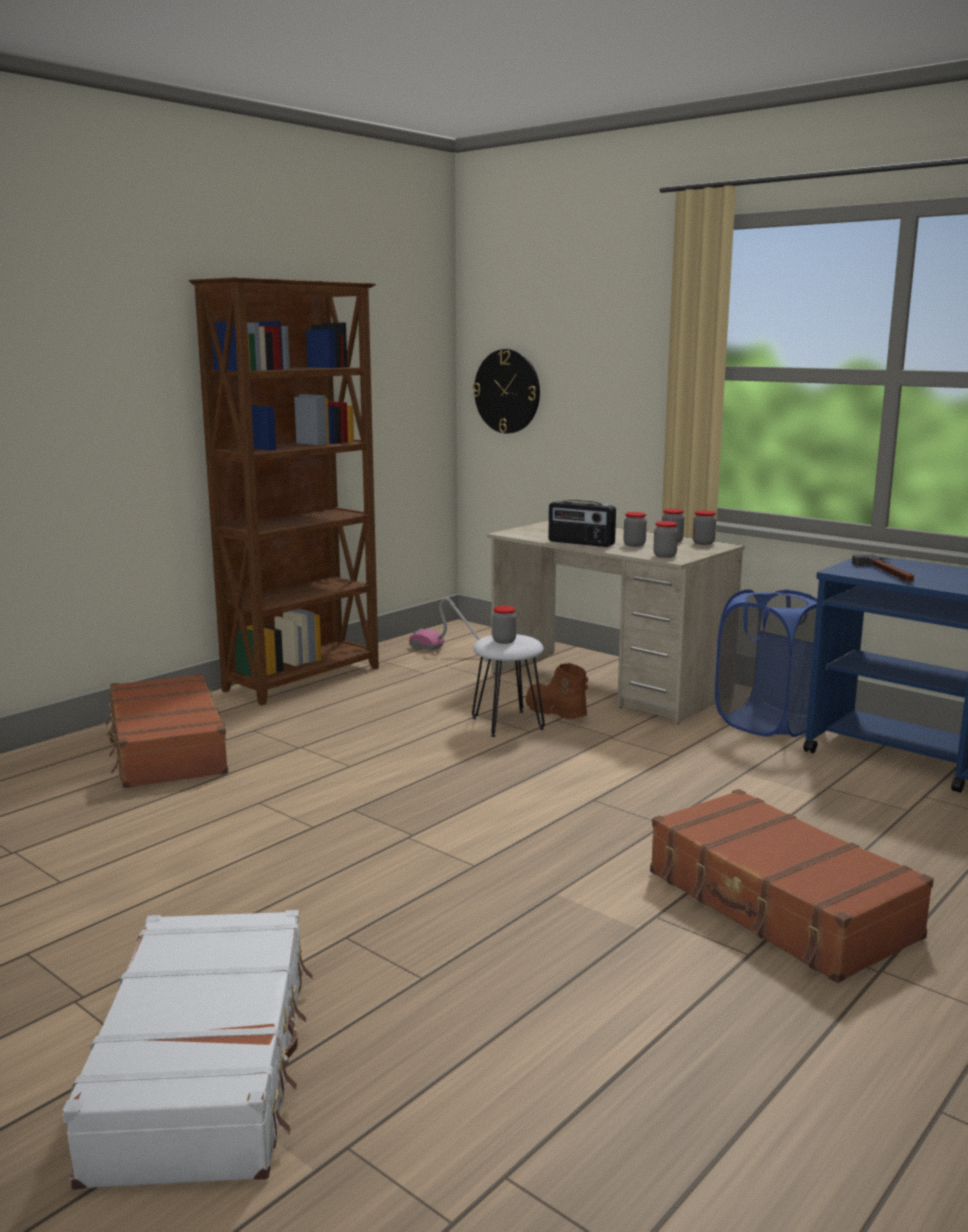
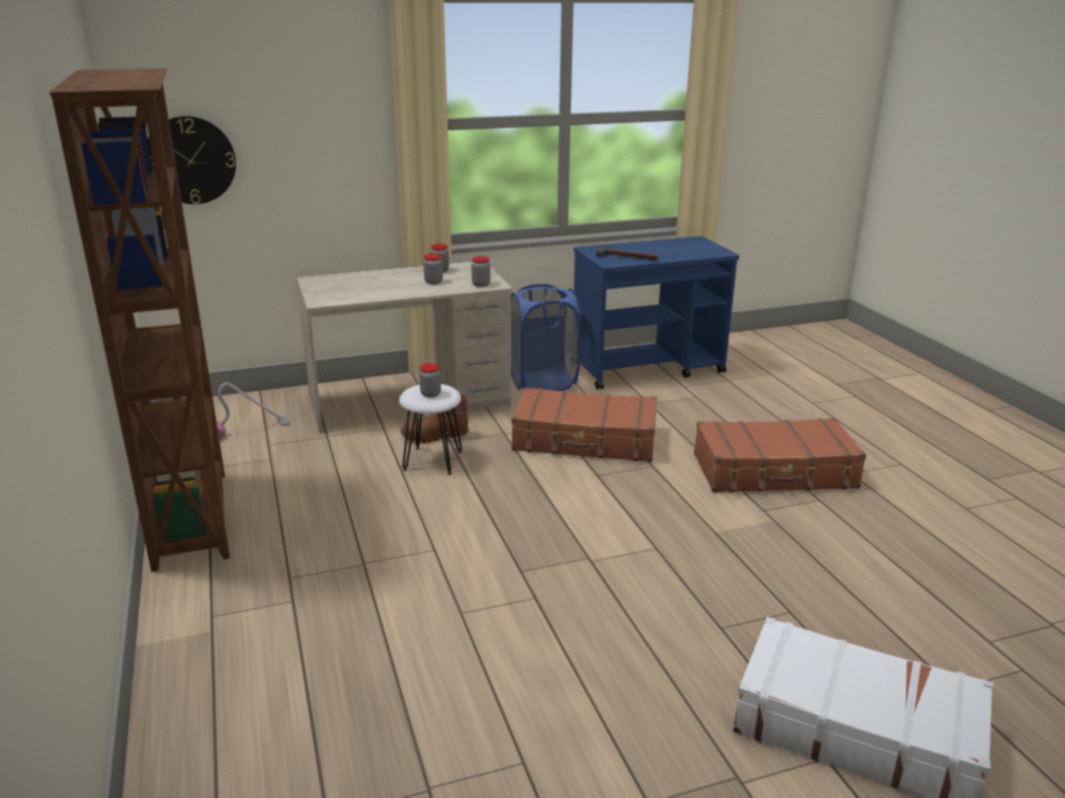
camera: 60 degrees left, 10 degrees up
(166, 749) = (271, 640): brown suitcase -> brown suitcase (585, 440)
(581, 543) = (400, 292): radio -> none
(703, 543) = (461, 266): jar -> none

